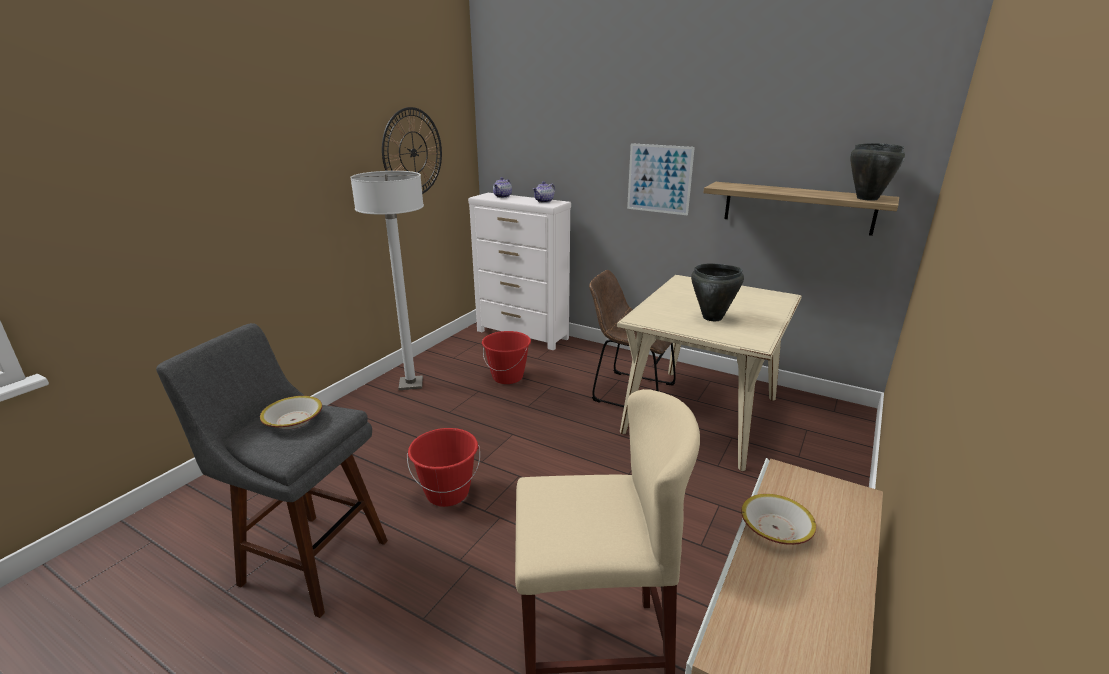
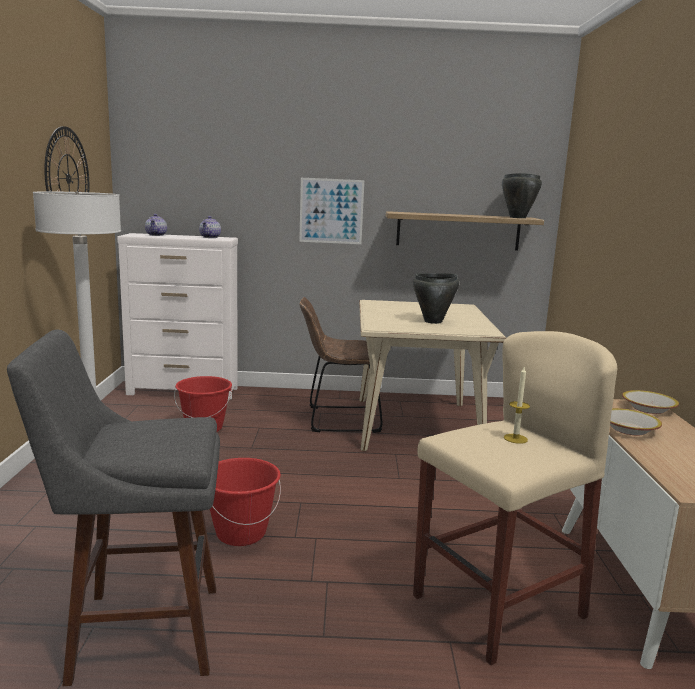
camera: 30 degrees left, 10 degrees down
(293, 420) = (151, 432): bowl -> bowl (648, 409)
(600, 508) = (515, 438): none -> candle

